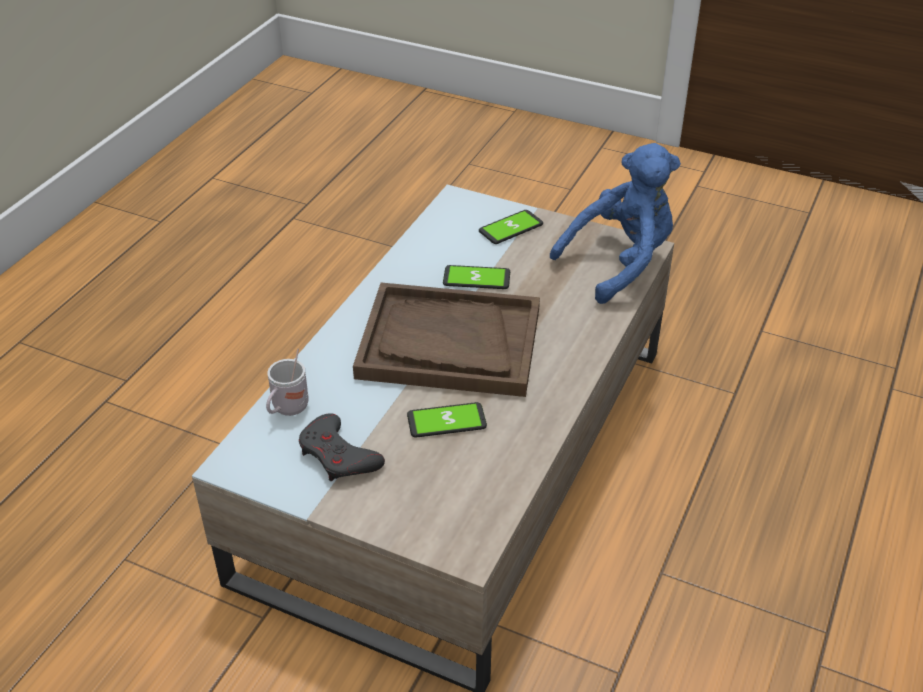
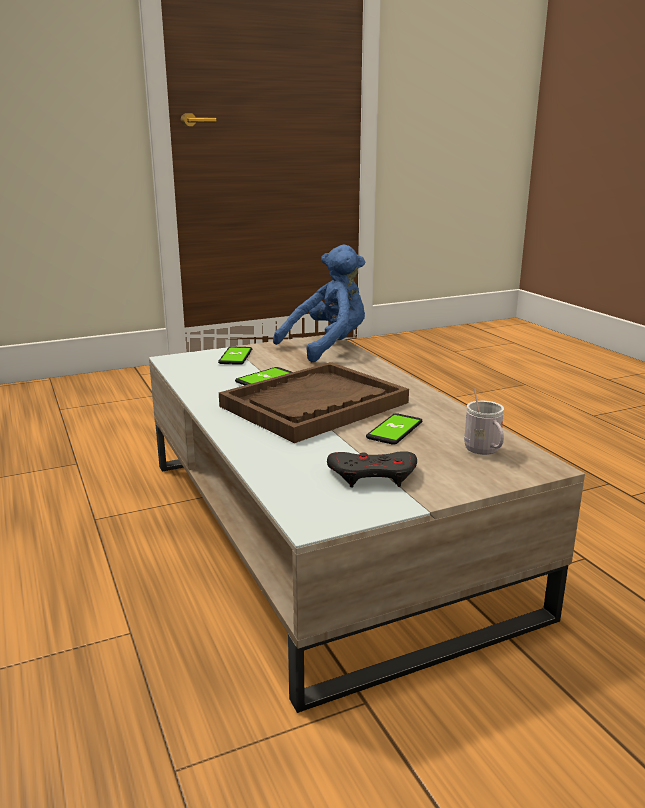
camera: 50 degrees left, 20 degrees down
(287, 410) = (284, 477): white mug -> white mug (484, 452)
(620, 263) = (328, 346): blue plush toy -> blue plush toy turned 45 degrees clockwise

